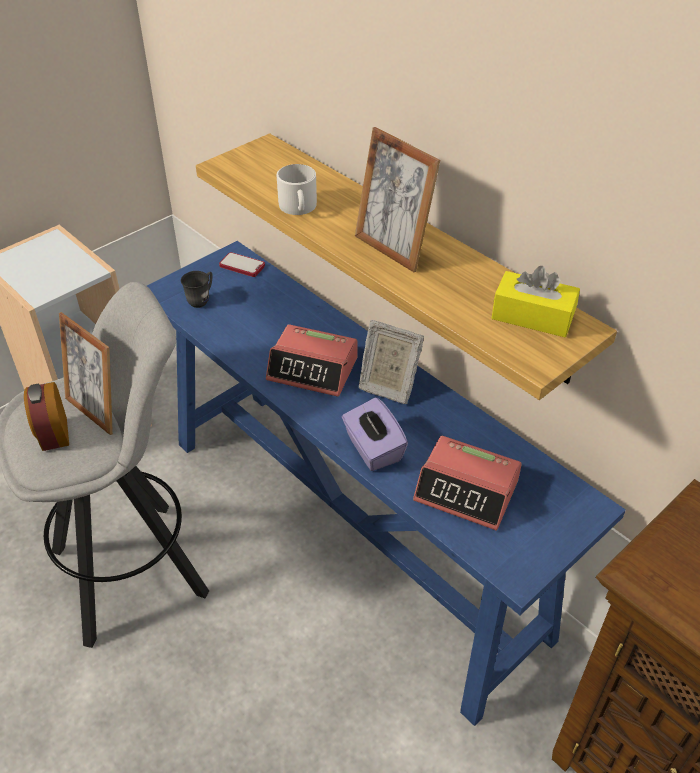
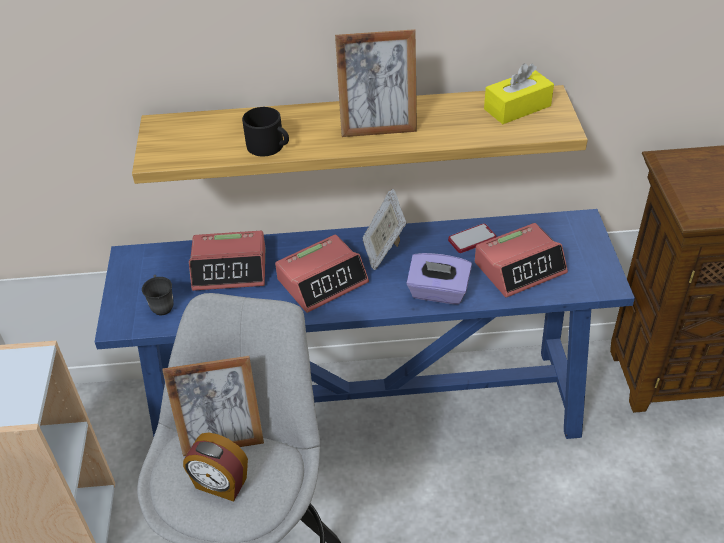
camera: 50 degrees left, 0 degrees up
(242, 266) = (150, 259): phone -> phone (472, 239)
(274, 311) = (230, 268): none -> alarm clock
(298, 207) = (269, 146): white mug -> black mug
(387, 386) = (383, 251): picture frame -> picture frame turned 105 degrees clockwise

